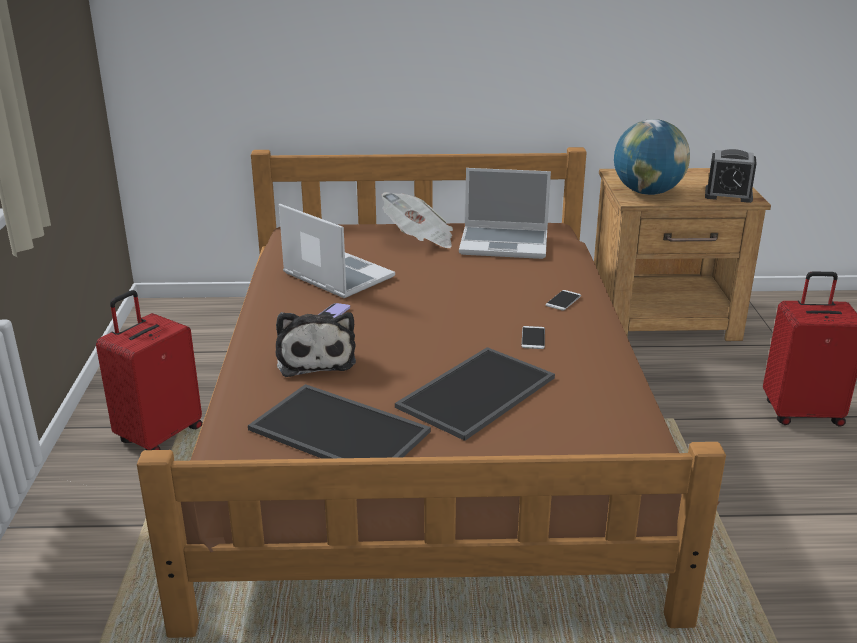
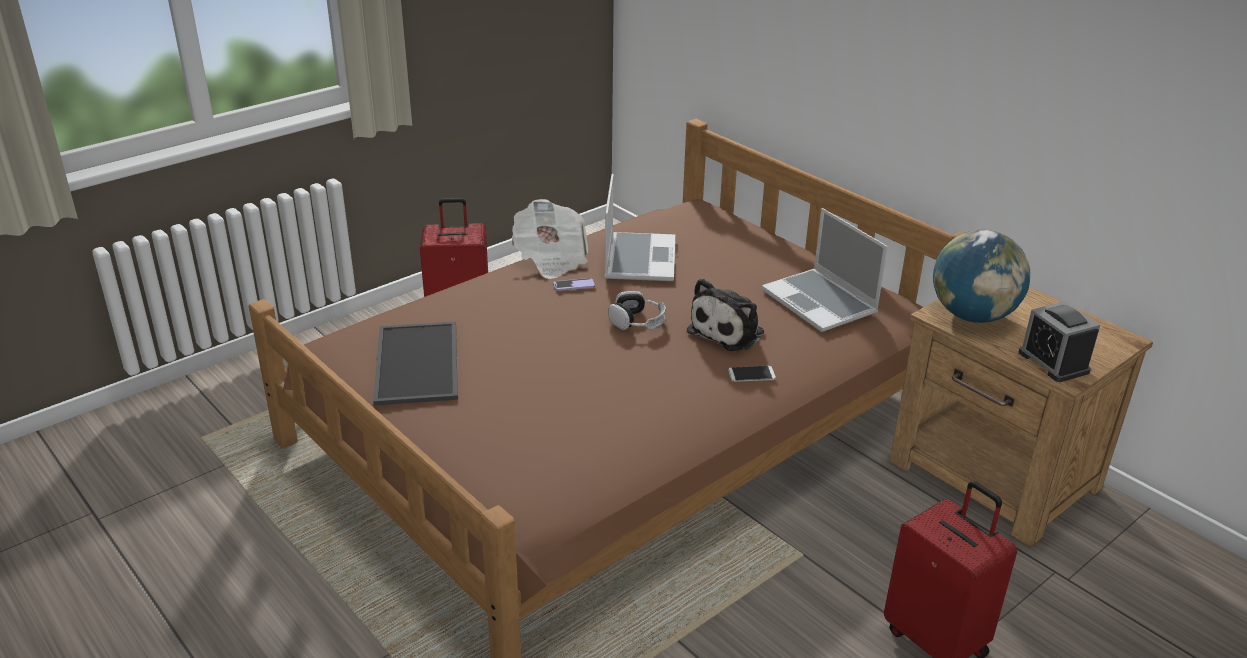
camera: 50 degrees right, 5 degrees up
(315, 358) = (502, 309): plush toy -> plush toy (729, 331)
(419, 239) = (762, 261): newspaper -> newspaper (551, 258)
(429, 311) = (637, 321): none -> headphones
(477, 394) = (535, 397): tray -> none
(533, 338) = (660, 386): phone -> none

